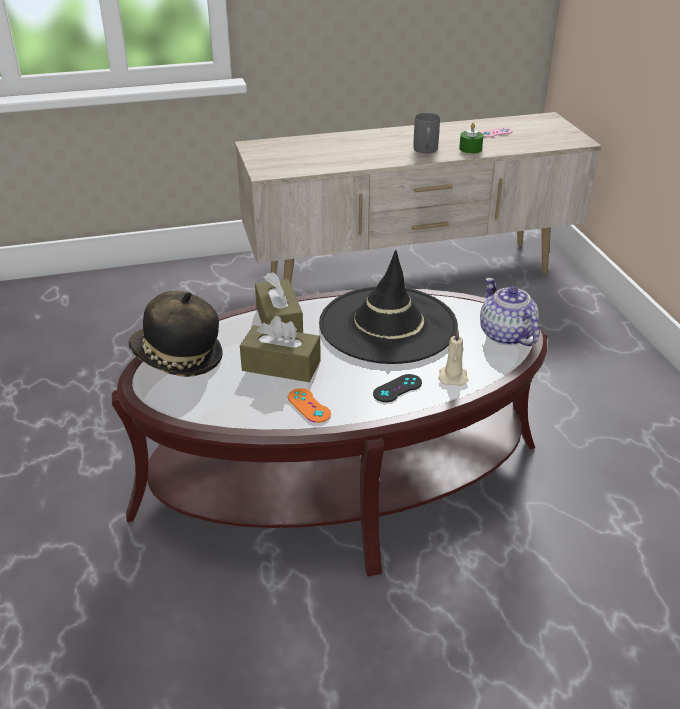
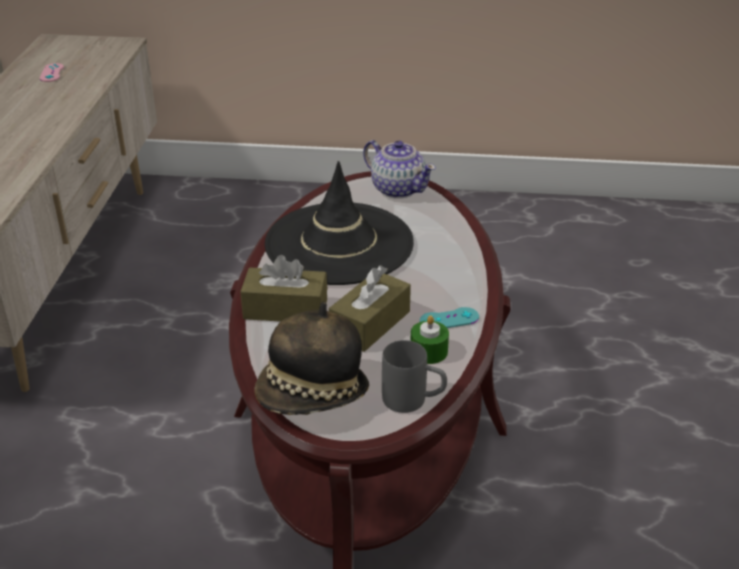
camera: 70 degrees left, 0 degrees up
(309, 405) = (449, 319): orange game controller -> turquoise game controller
(397, 388) = (446, 263): black game controller -> none
(425, 151) = (47, 118): grey mug -> grey mug (413, 401)
(452, 376) = (444, 230): beige candle -> none
(470, 149) = (74, 95): green candle -> green candle (428, 351)
(506, 335) = (398, 189): teapot -> teapot turned 135 degrees counterclockwise

